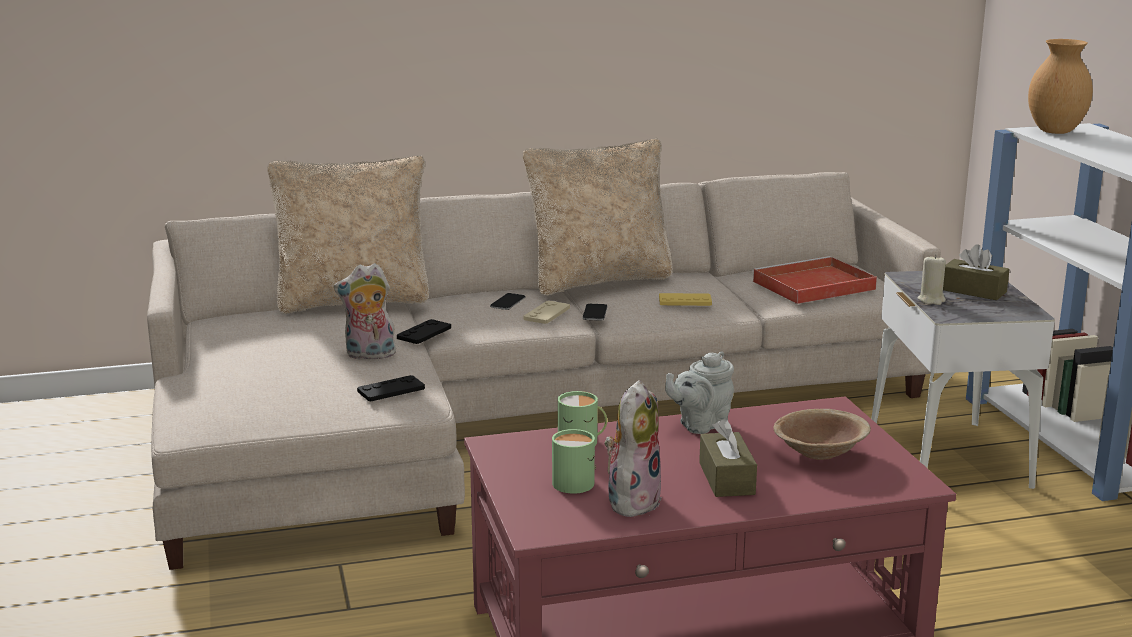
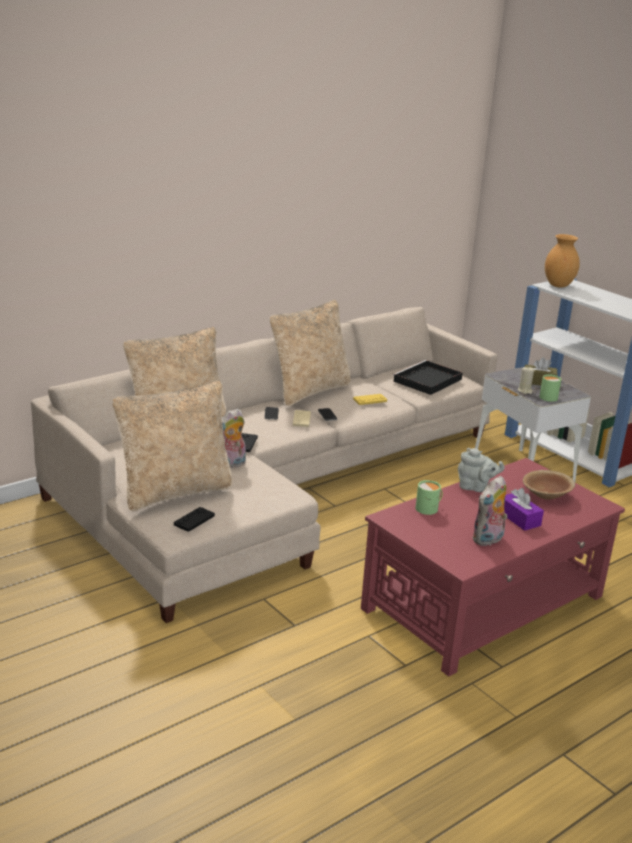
camera: 25 degrees left, 5 degrees up
(248, 380) = (177, 493): none -> beige pillow
(391, 390) = (269, 487): black game controller -> black game controller (194, 520)
(574, 481) = (449, 533): green mug -> green mug (547, 396)
(632, 500) = (488, 540): plush toy -> plush toy turned 135 degrees counterclockwise
(700, 425) = (475, 487): grey teapot -> grey teapot turned 105 degrees counterclockwise
(726, 478) = (519, 518): brown tissue box -> purple tissue box
(812, 286) = (427, 381): red tray -> black tray

